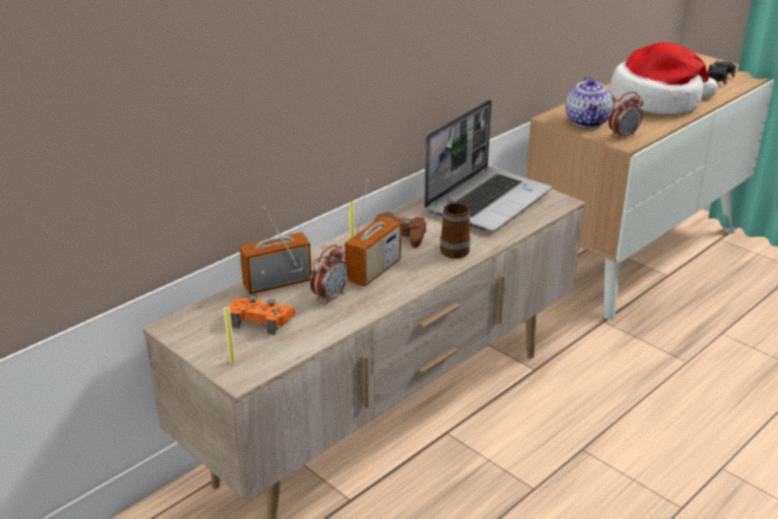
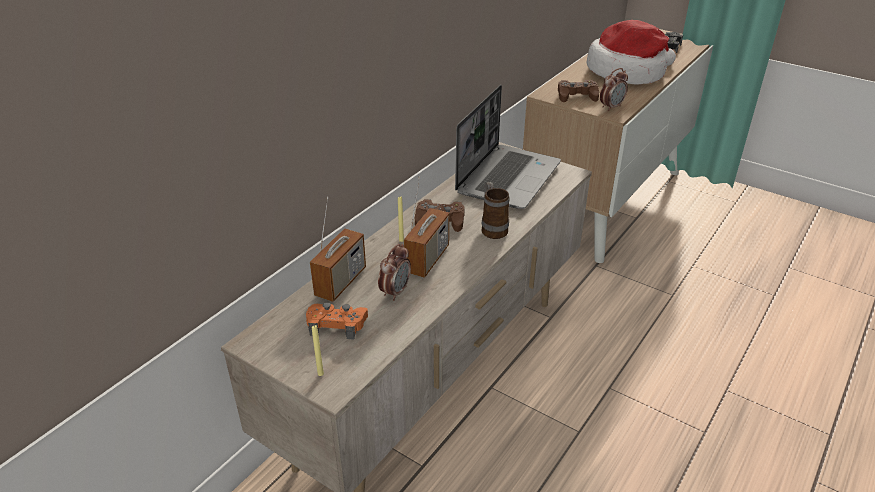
camera: 10 degrees left, 5 degrees up
(277, 283) = (341, 282): radio -> radio turned 150 degrees clockwise
(588, 122) = (577, 96): teapot -> brown game controller

